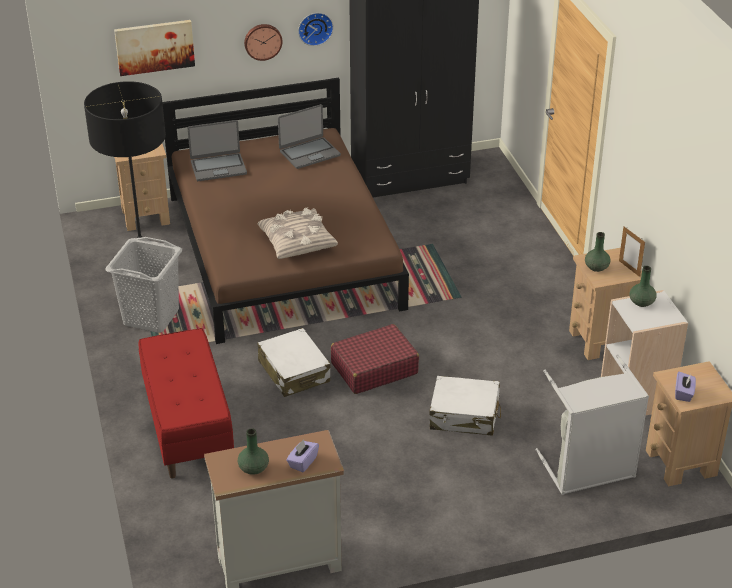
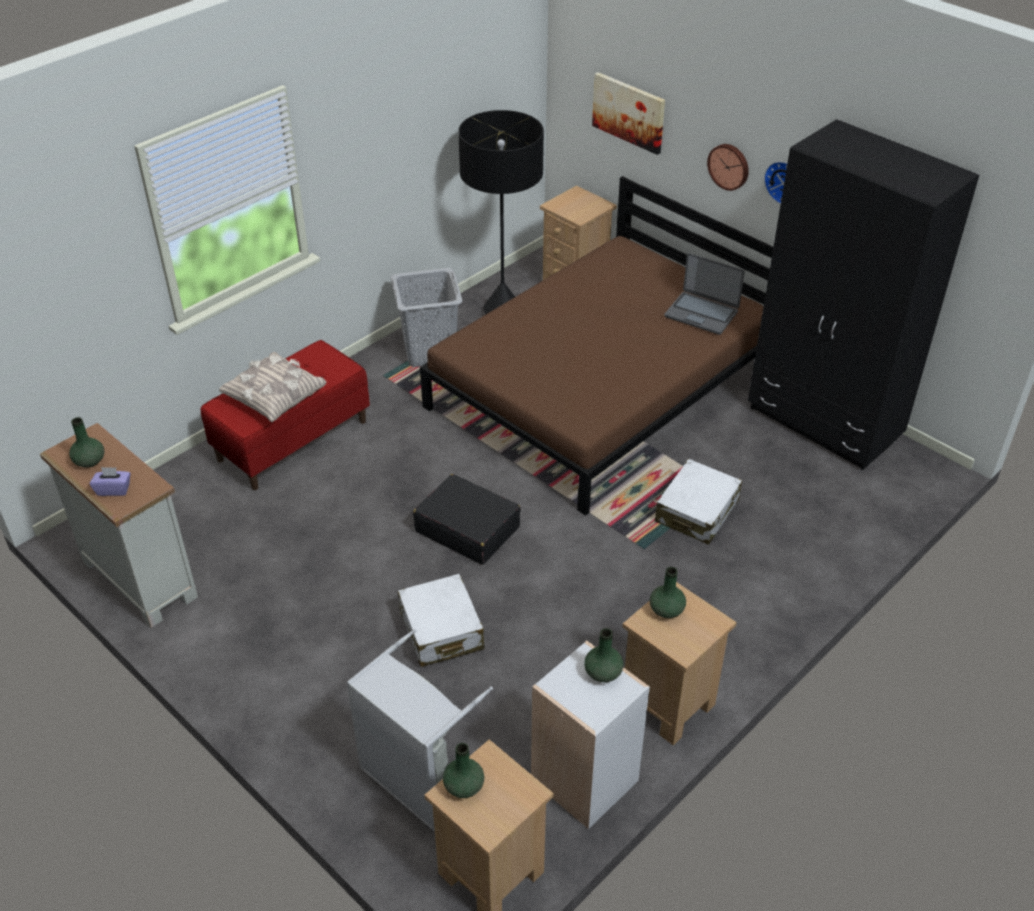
camera: 60 degrees right, 5 degrees up
(218, 167) = (617, 270): laptop -> none
(294, 372) = (419, 474): white suitcase -> white suitcase (697, 511)
(297, 244) = (536, 370): beige pillow -> beige pillow (275, 398)
(374, 368) = (467, 529): red suitcase -> black suitcase
(629, 268) = (691, 643): picture frame -> none
(684, 393) = (464, 786): purple tissue box -> green vase

